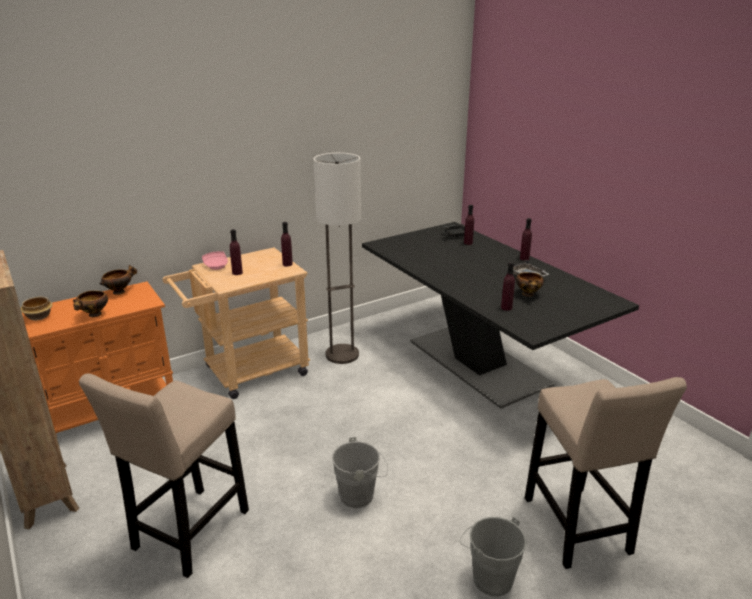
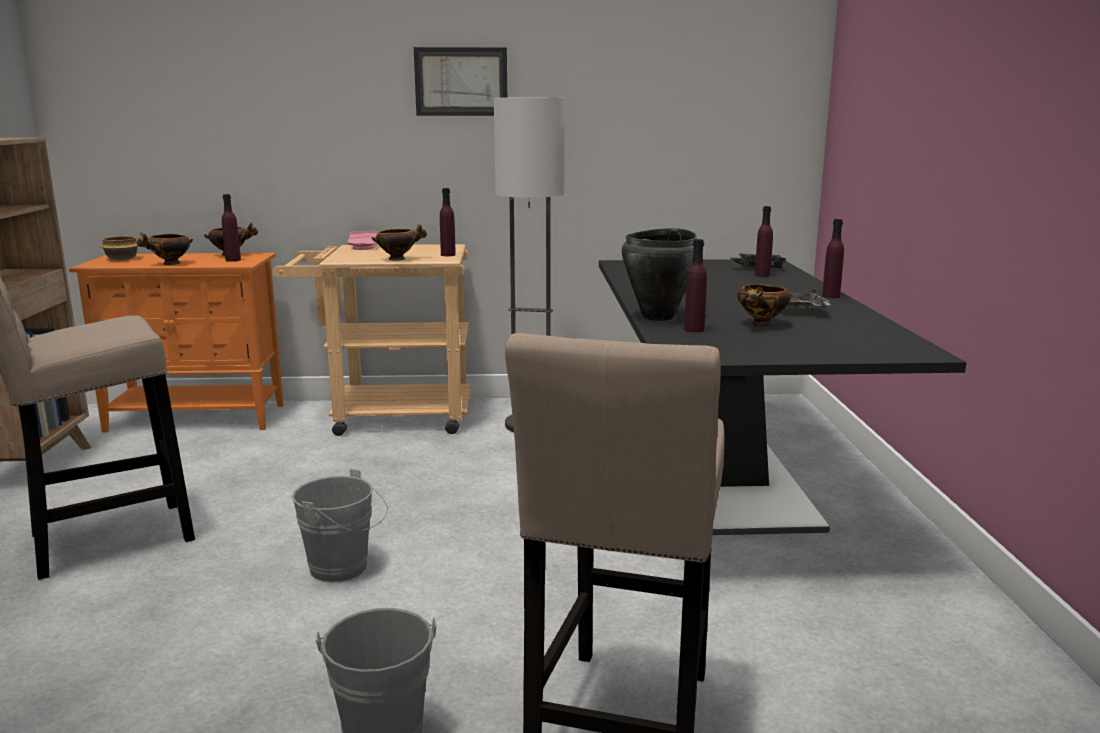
camera: 30 degrees right, 10 degrees down
(237, 273) = (374, 254): purple bottle -> purple bottle (233, 260)
(264, 276) = (398, 259): none -> bowl
(265, 140) = (461, 81): none -> picture
(475, 300) = (659, 317): none -> black cooking pot

